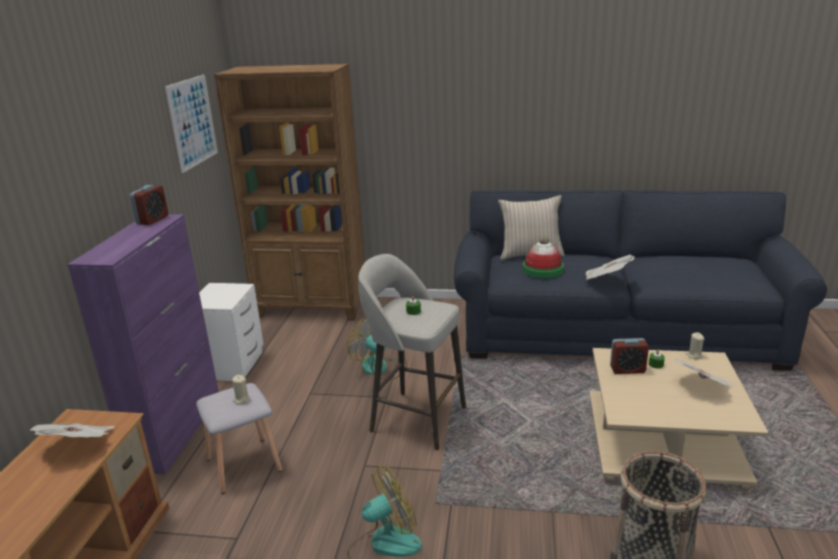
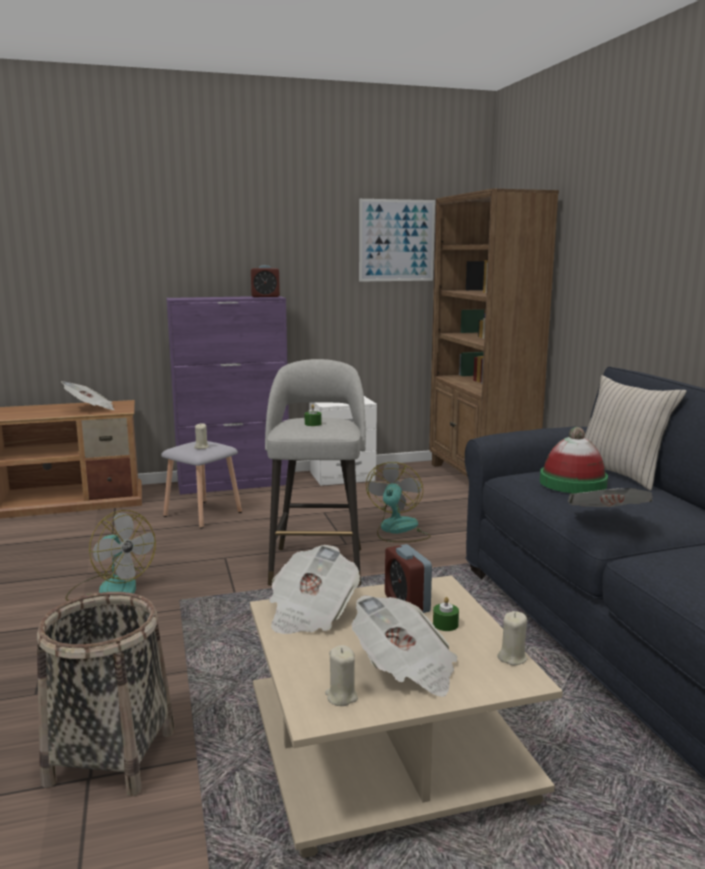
camera: 65 degrees right, 10 degrees down
(632, 404) = (310, 613): none -> newspaper
(729, 411) = (341, 697): none -> beige candle

